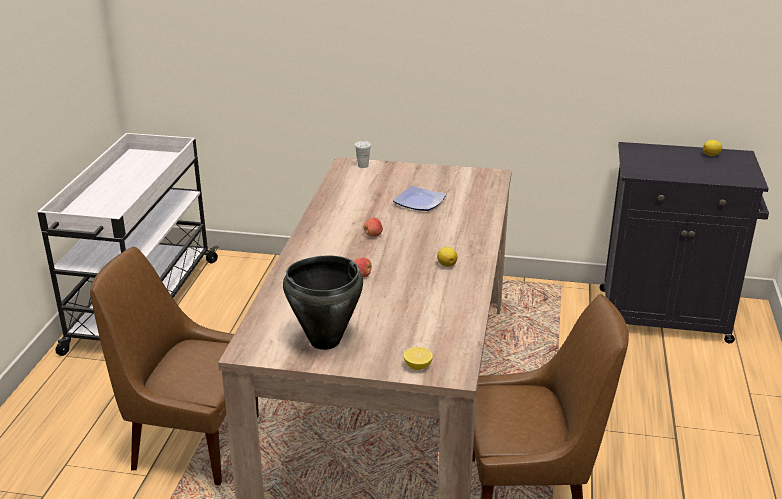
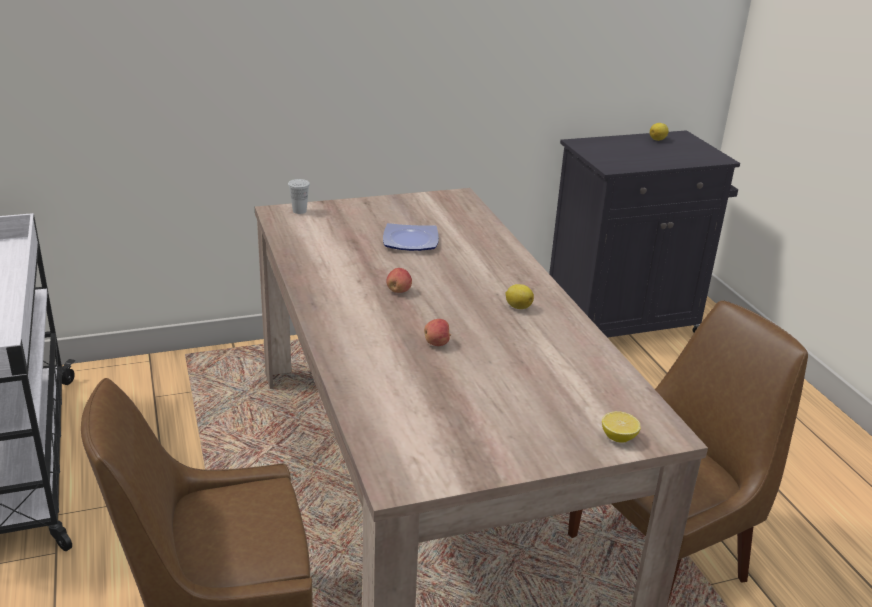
camera: 30 degrees left, 0 degrees up
(324, 341) = (480, 438): black cooking pot -> none

